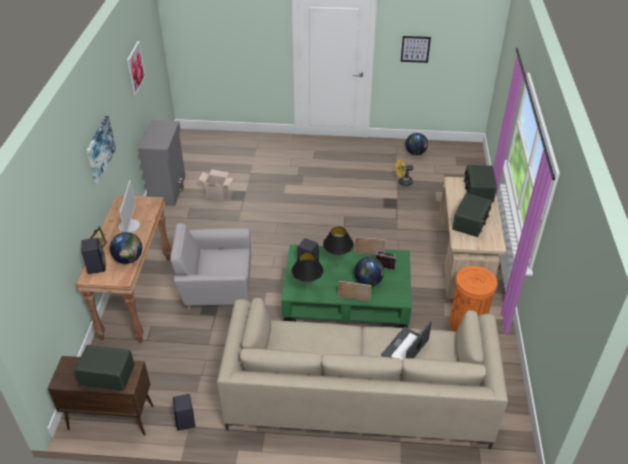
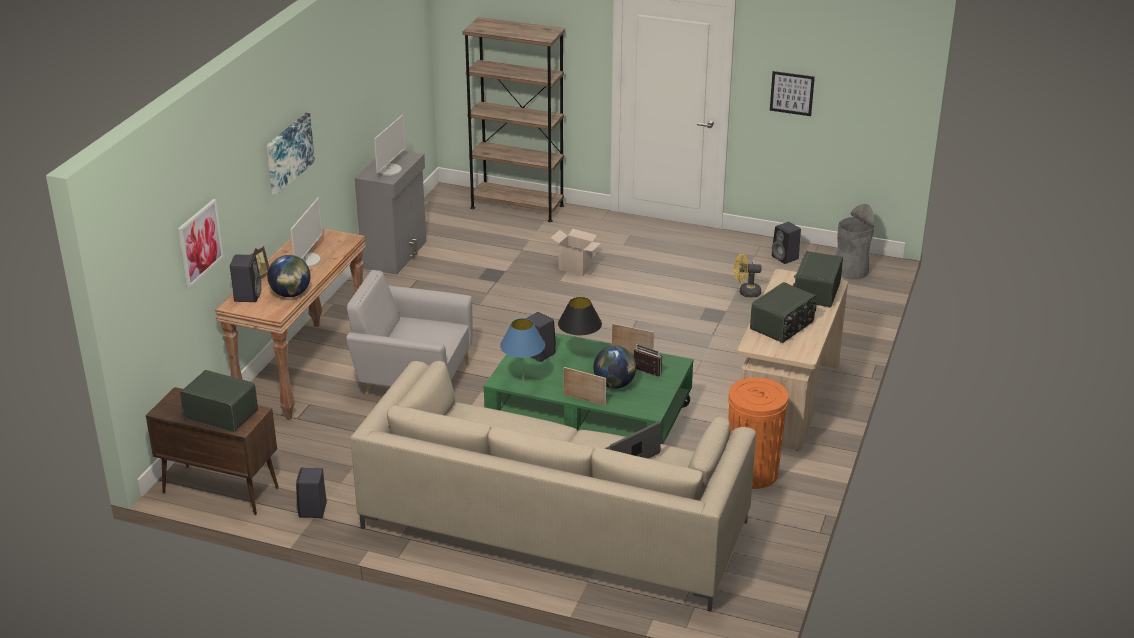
camera: 15 degrees right, 10 degrees down
(135, 68) = (371, 67): picture -> picture (200, 242)
(160, 138) = (389, 170): none -> monitor
(218, 195) = (463, 270): cardboard box -> cardboard box (576, 268)
(235, 140) = (517, 207): none -> brown bookcase
(307, 293) = (523, 384): black table lamp -> blue table lamp
(415, 153) = (785, 258): globe -> black speaker
(457, 156) = (851, 271): none -> grey trash can

